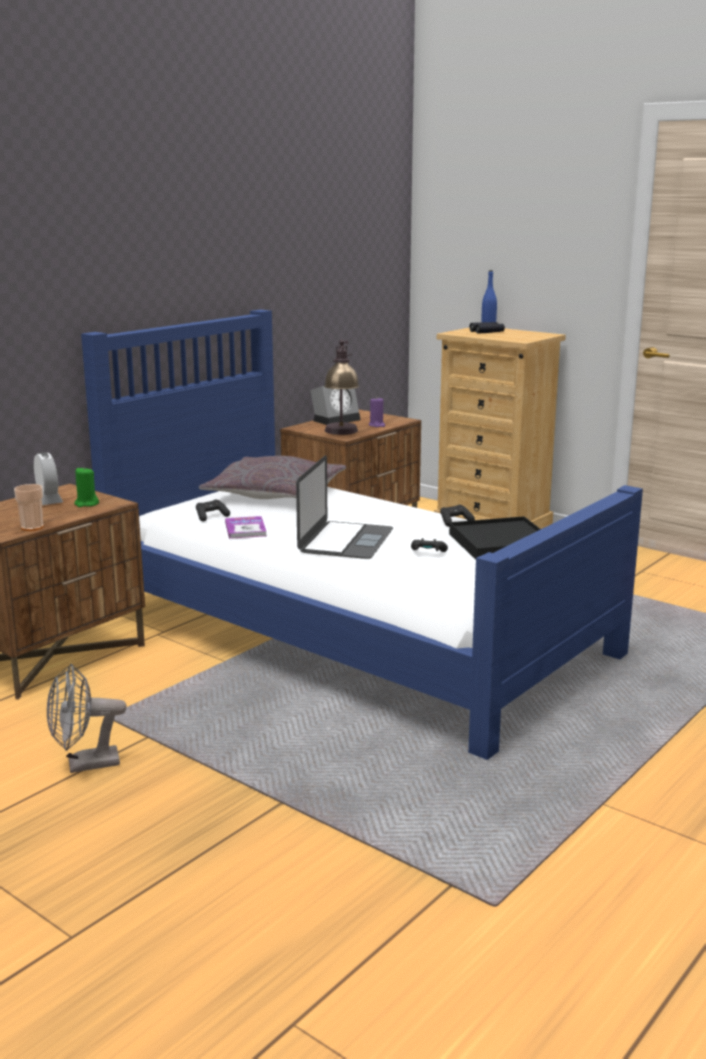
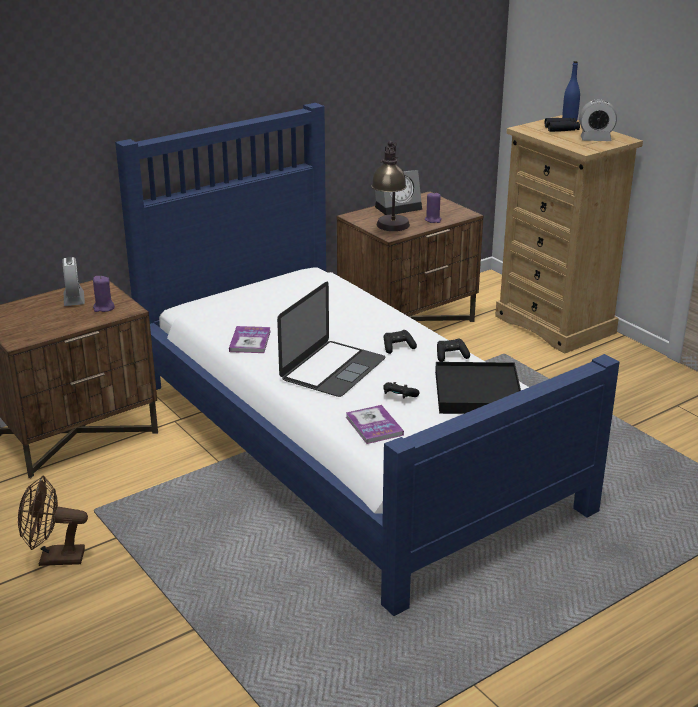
camera: 15 degrees right, 10 degrees up
(32, 527) = (43, 334): cup -> none
(85, 765) = (54, 559): grey fan -> brown fan
(86, 504) = (104, 308): green candle -> purple candle
(211, 517) = (228, 320): black game controller -> black game controller (398, 347)
(275, 494) = (303, 295): grey pillow -> none
(420, 575) = (374, 426): none -> book
(524, 335) = (595, 139): none -> alarm clock

